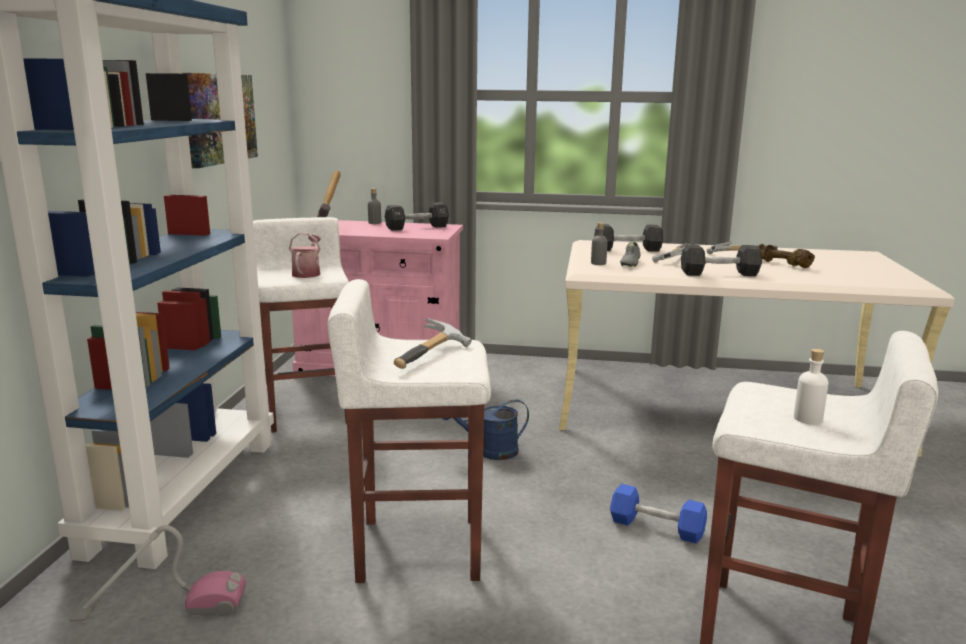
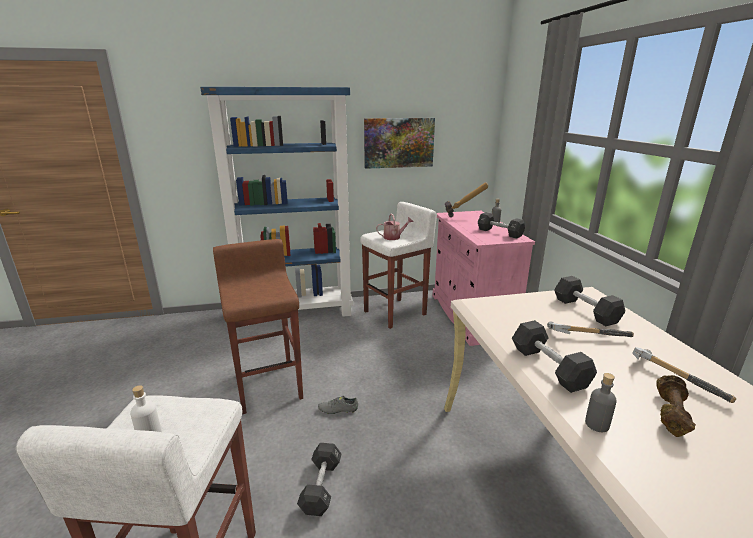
camera: 70 degrees right, 5 degrees up
(161, 607) = (215, 336): vacuum cleaner -> none
(417, 548) = (269, 385): white stool -> brown stool
(433, 356) = (259, 290): hammer -> none
(490, 452) = (388, 384): blue watering can -> none
(598, 263) = (508, 304): grey bottle -> grey bottle (596, 424)
(630, 264) = (526, 317): grey shoe -> grey shoe (338, 410)
(656, 527) = (321, 486): blue dumbbell -> black dumbbell

